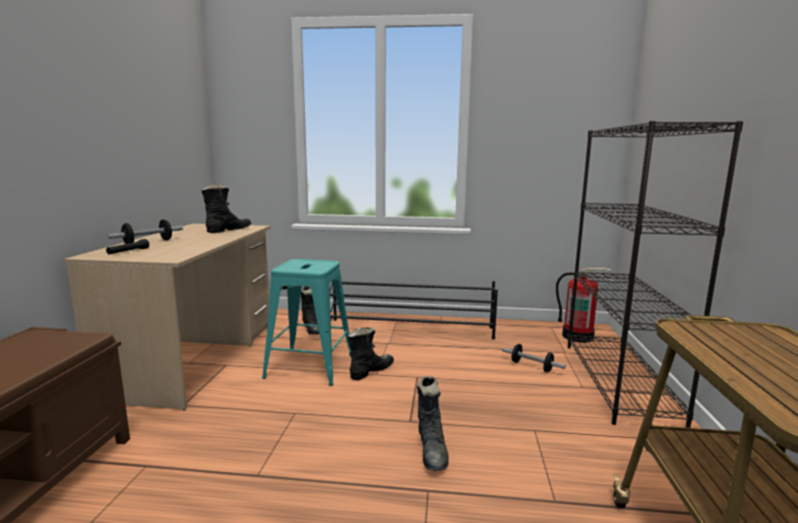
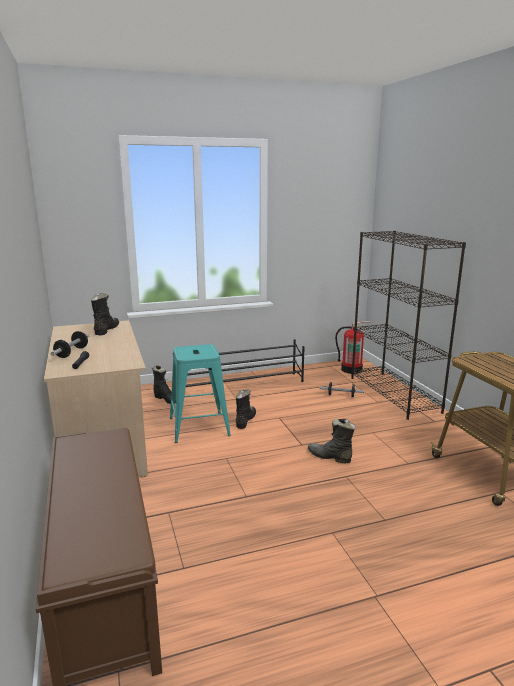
camera: 25 degrees left, 5 degrees up
(432, 451) = (330, 457): black boot -> black boot turned 150 degrees clockwise

